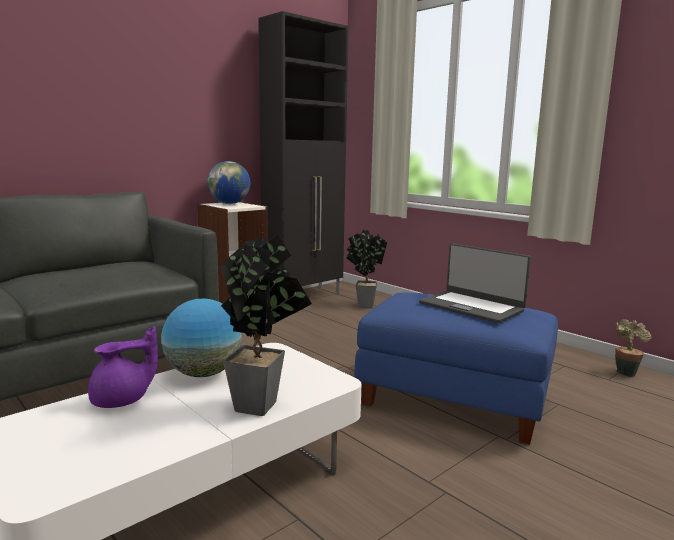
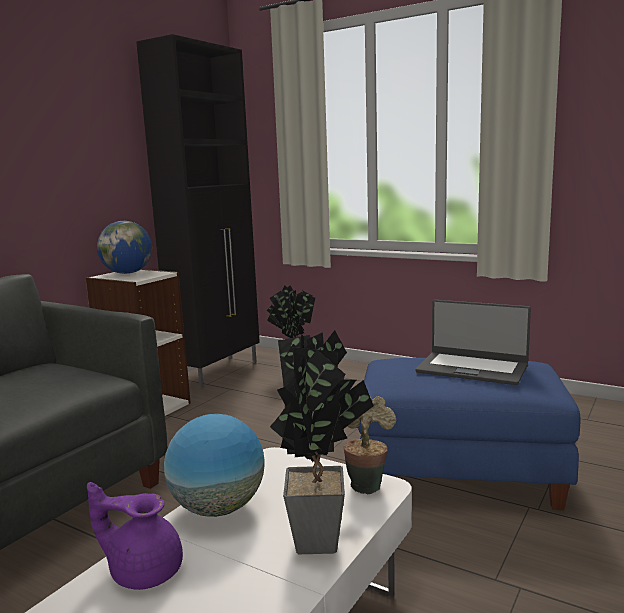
camera: 15 degrees left, 0 degrees up
(122, 400) = (144, 571): purple teapot -> purple teapot turned 120 degrees counterclockwise
(625, 372) = (597, 408): potted plant -> potted plant (366, 484)

